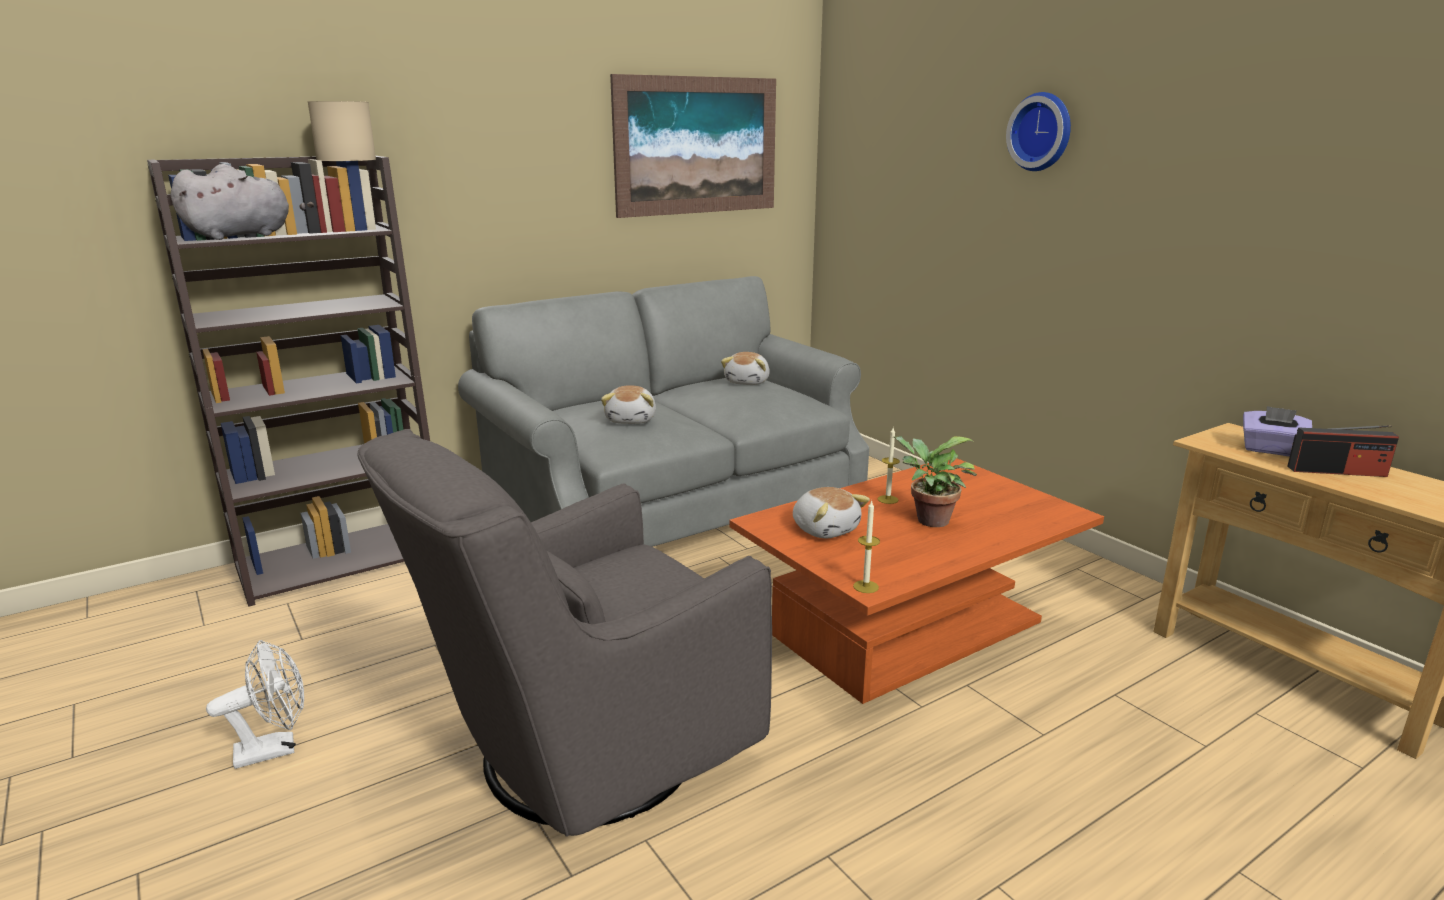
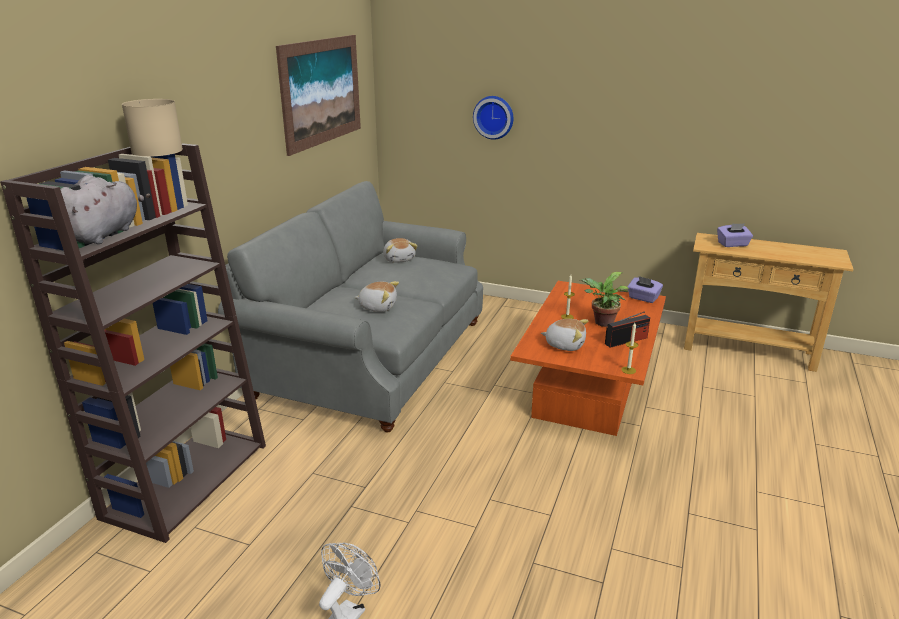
camera: 35 degrees left, 5 degrees up
(581, 755) = (527, 525): grey armchair -> none
(632, 420) = (378, 307): plush toy -> plush toy turned 45 degrees counterclockwise
(1042, 132) = (566, 75): wall clock -> wall clock (494, 117)
(1055, 508) = (643, 298): none -> purple tissue box
(1337, 471) = (767, 250): radio -> radio (626, 341)

